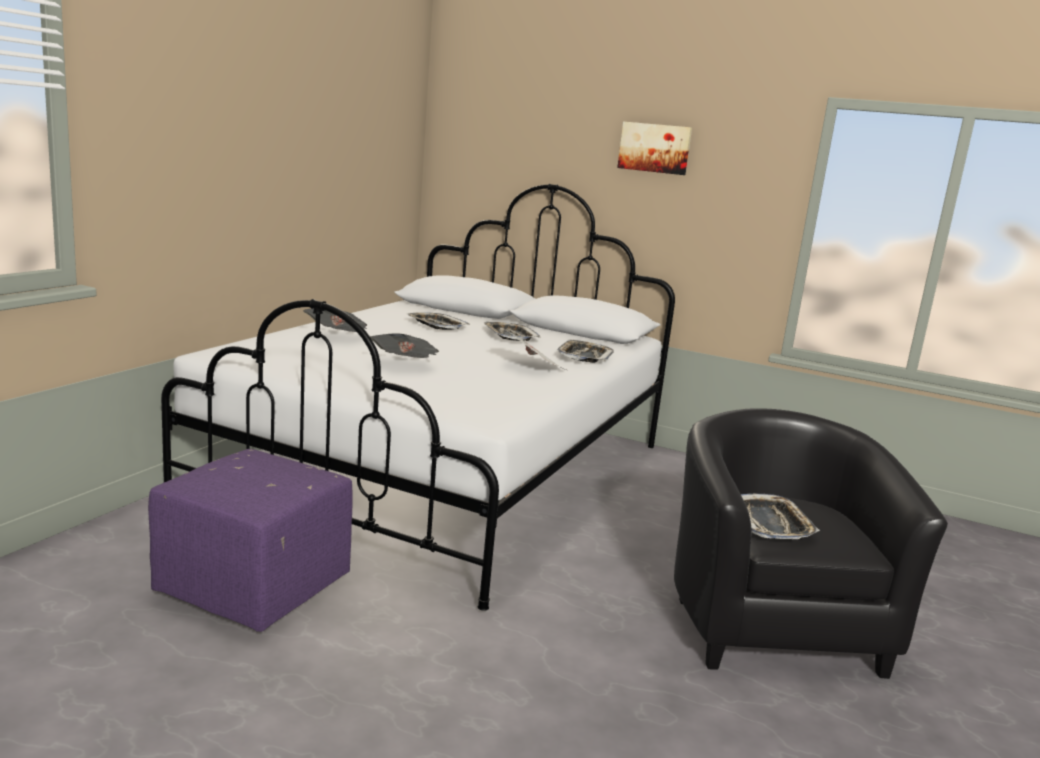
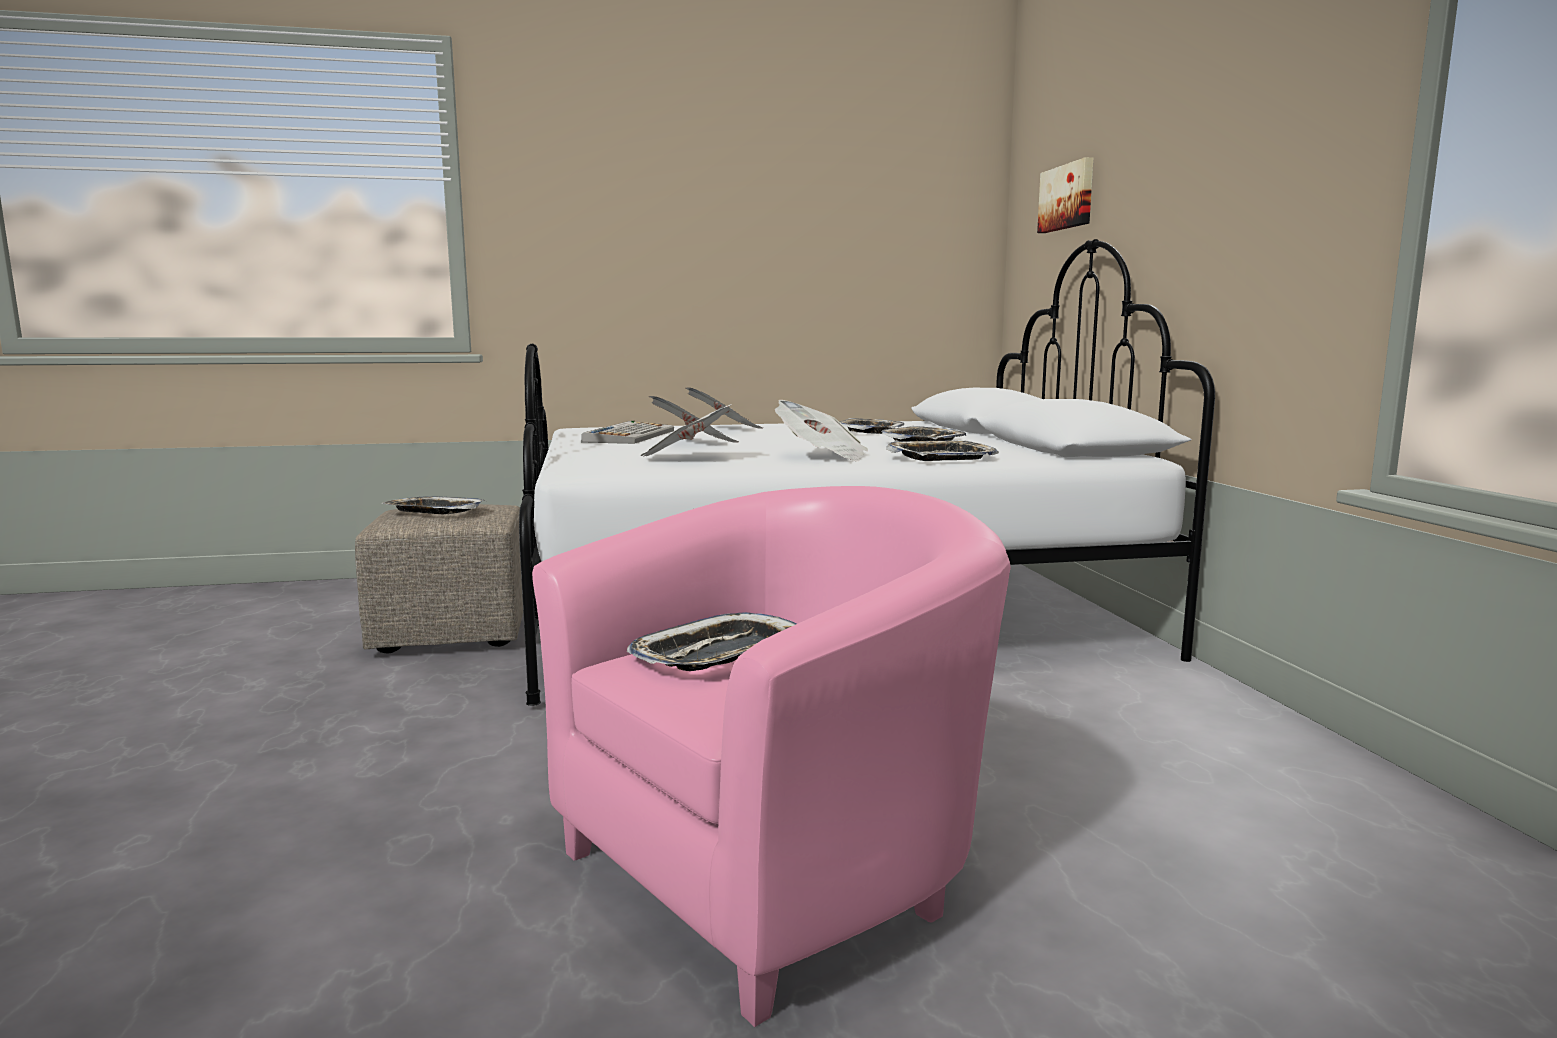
camera: 55 degrees right, 5 degrees down
(248, 478) = (434, 512): none -> tray
(256, 588) = (452, 633): purple ottoman -> beige ottoman
(314, 361) = (629, 436): none -> keyboard
(477, 387) = (685, 458): none -> newspaper
(654, 148) = (1199, 142): picture -> picture (1068, 197)
(770, 623) = (779, 868): black armchair -> pink armchair

